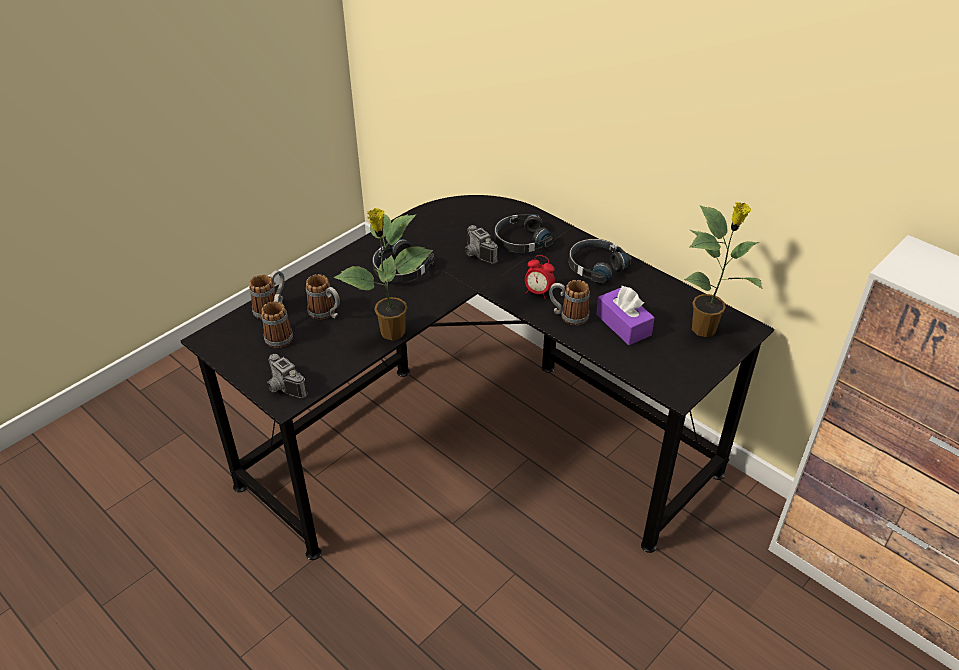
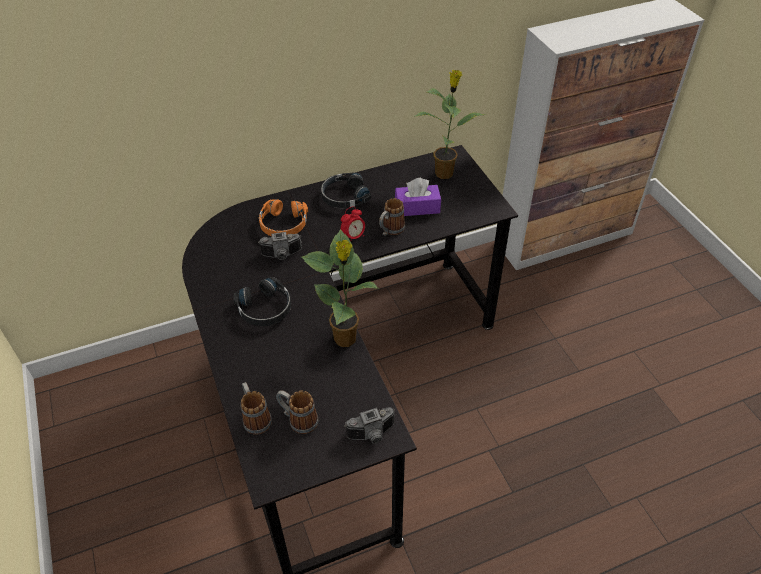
camera: 65 degrees left, 5 degrees up
(326, 314) = (291, 377): mug -> none
(520, 241) = (283, 224): black headphones -> orange headphones

